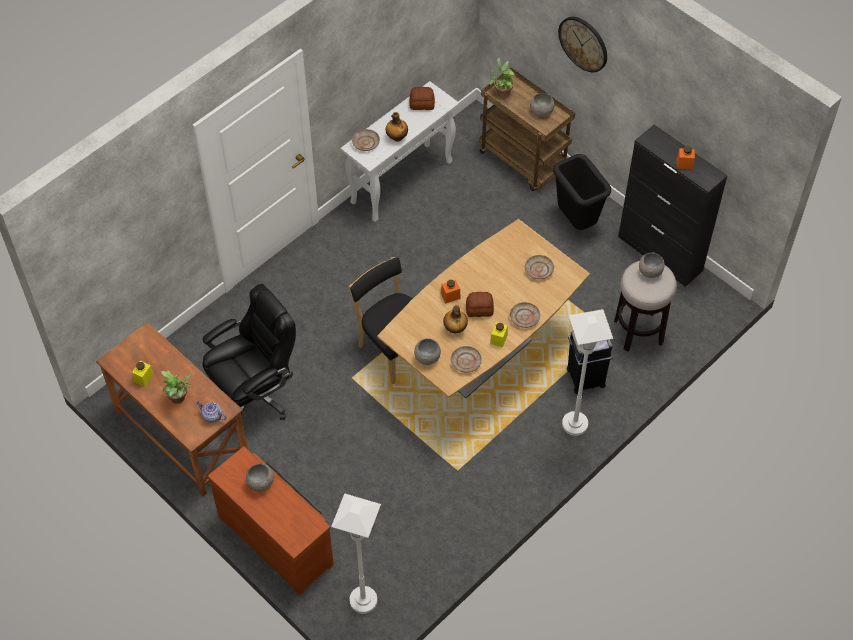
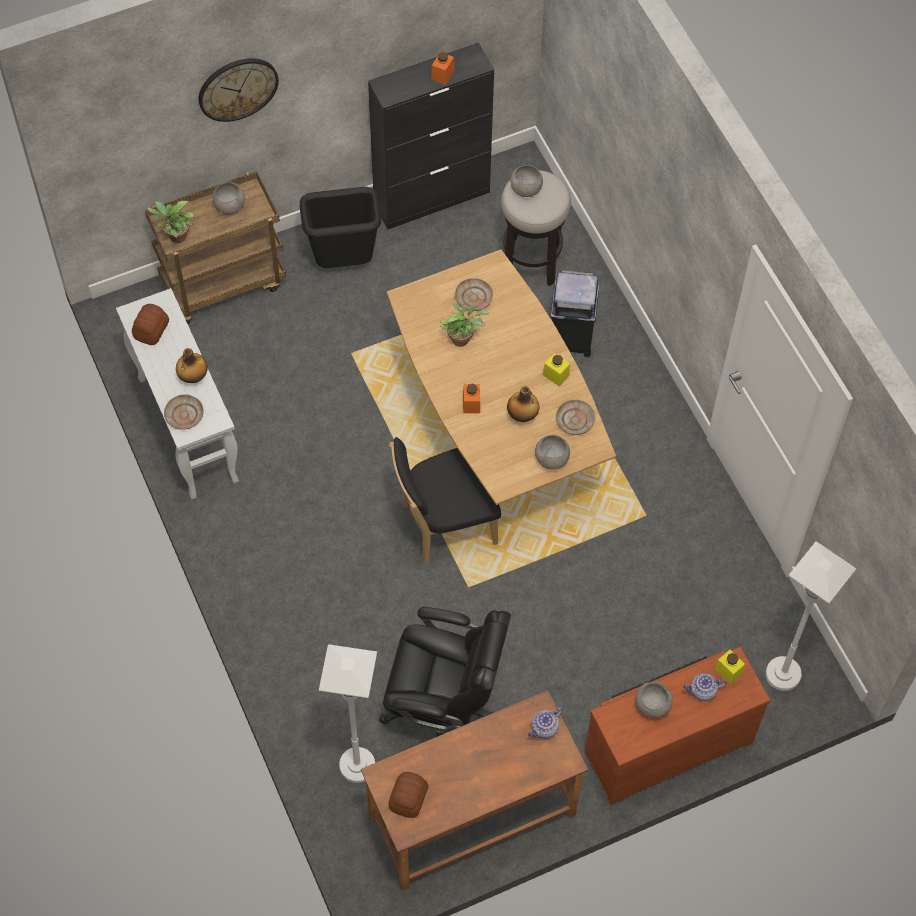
camera: 70 degrees left, 5 degrees up
(143, 378) = (451, 797): yellow jar -> yellow jar (728, 671)
(179, 399) = (502, 761): potted plant -> potted plant (462, 338)
(255, 392) = (443, 707): black office chair -> black office chair turned 120 degrees clockwise
(283, 511) = (702, 691): none -> teapot
(480, 309) = (505, 379): bread -> bread (409, 798)
(524, 317) = (537, 337): beige plate -> none
(575, 424) = (630, 373): white floor lamp -> white floor lamp (357, 766)

